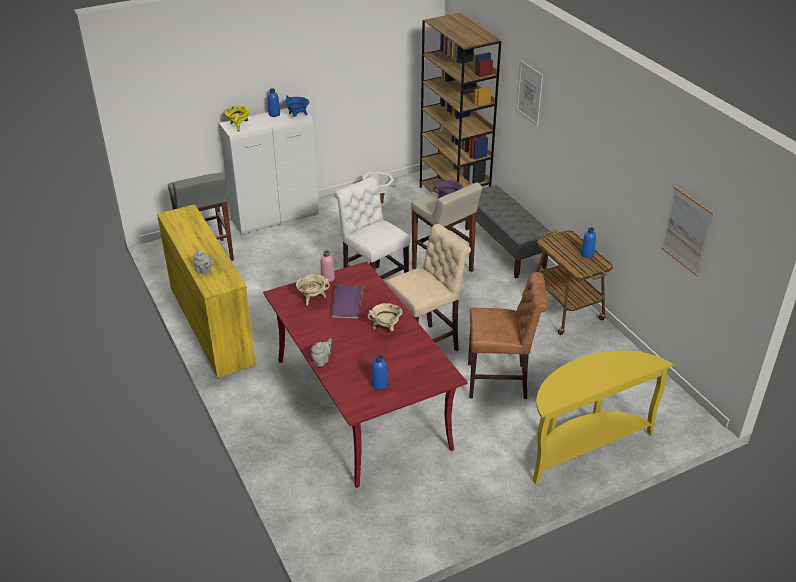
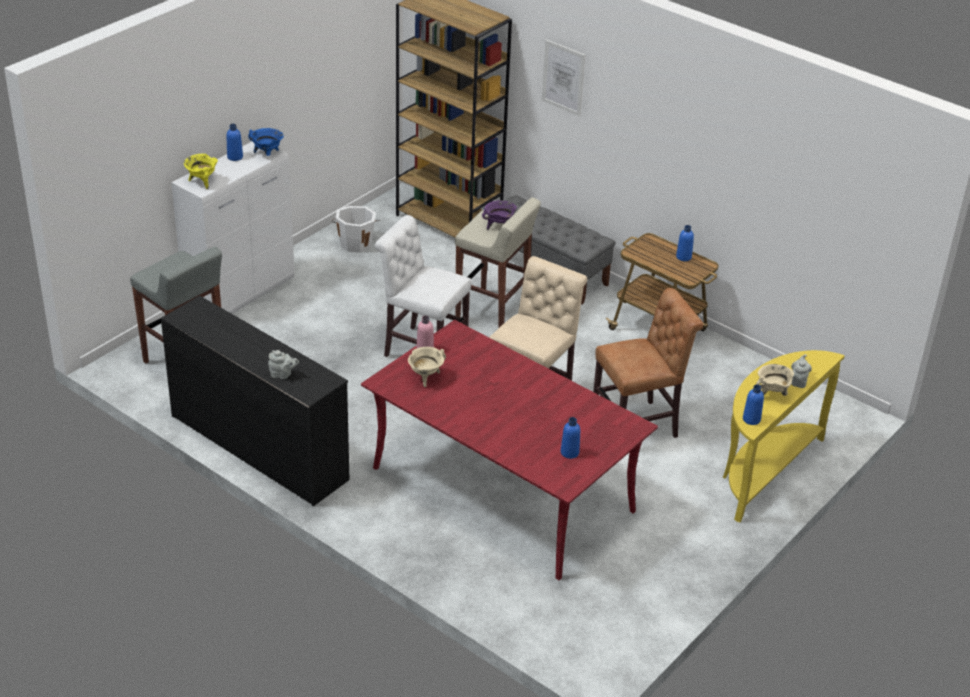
camera: 25 degrees left, 0 degrees up
(212, 325) = (259, 447): yellow dresser -> black dresser
(322, 360) = (489, 443): grey teapot -> grey teapot (798, 381)
(347, 302) = (468, 372): purple tray -> none
(386, 328) = (532, 390): beige cooking pot -> beige cooking pot (772, 394)
(551, 397) = (751, 419): none -> blue bottle
(686, 231) = (816, 209): picture -> none

